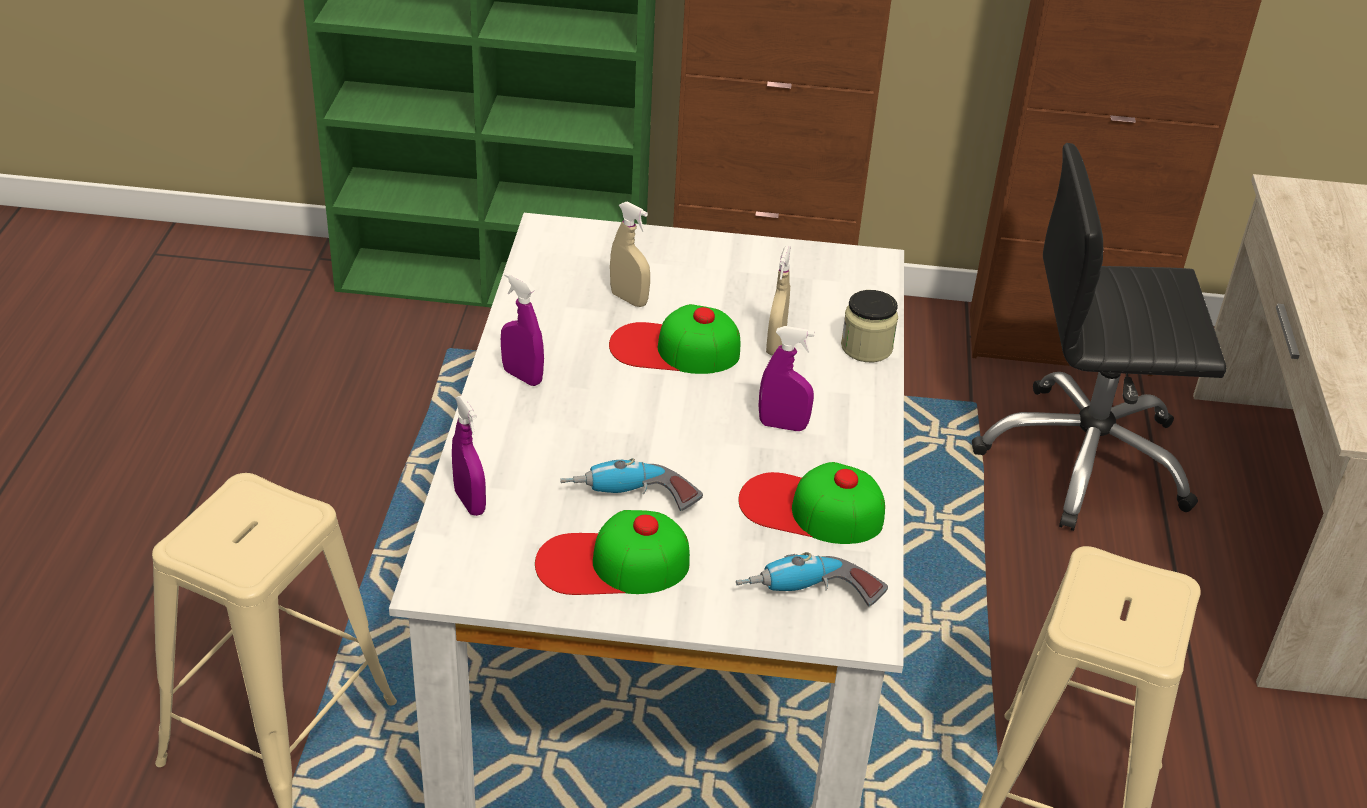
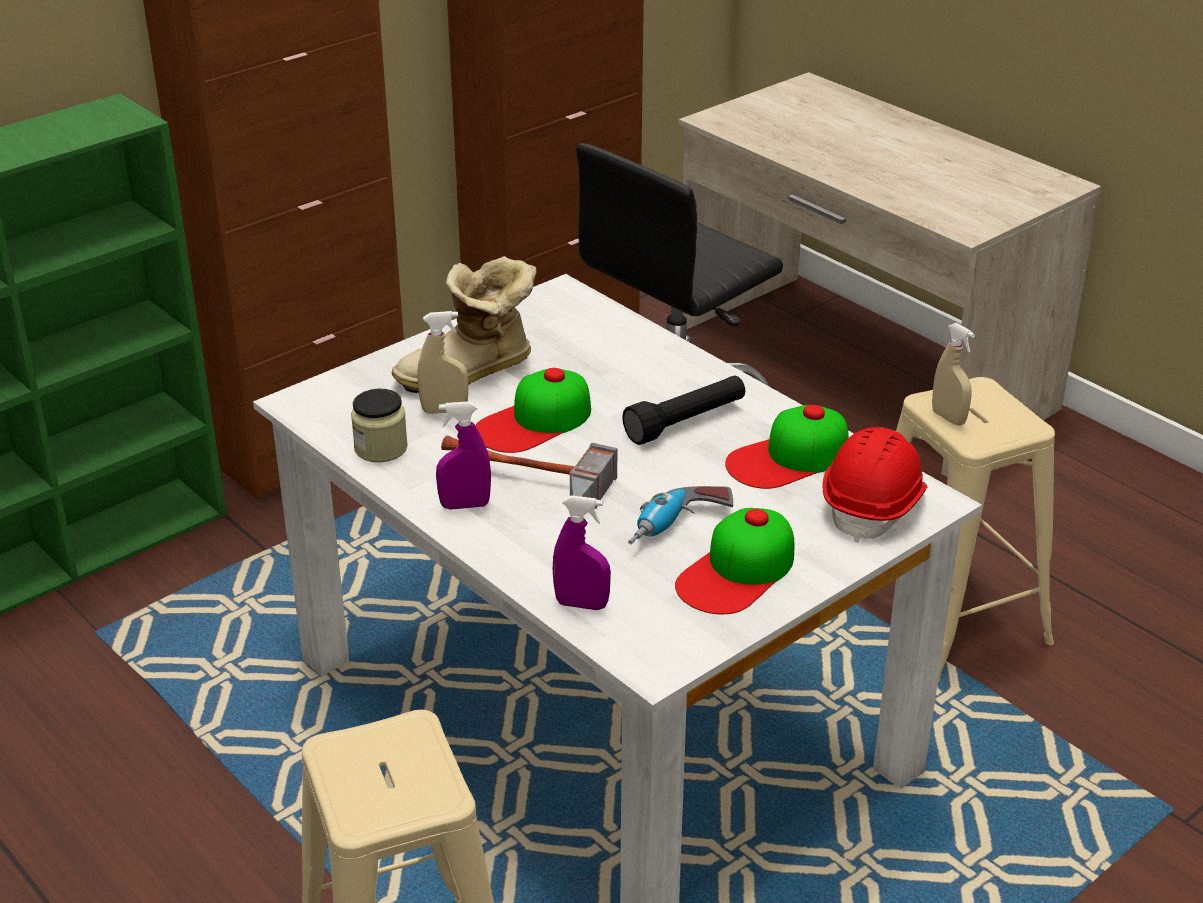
camera: 45 degrees left, 5 degrees down
(588, 385) = (520, 480): none -> hammer
(693, 284) = (470, 374): none -> boot
(775, 345) = (594, 378): beige spray bottle -> beige spray bottle (948, 418)
(783, 425) = (686, 422): purple spray bottle -> black flashlight
(809, 597) = (874, 505): power drill -> red hard hat
(866, 347) = (650, 345): jar -> jar (381, 448)

